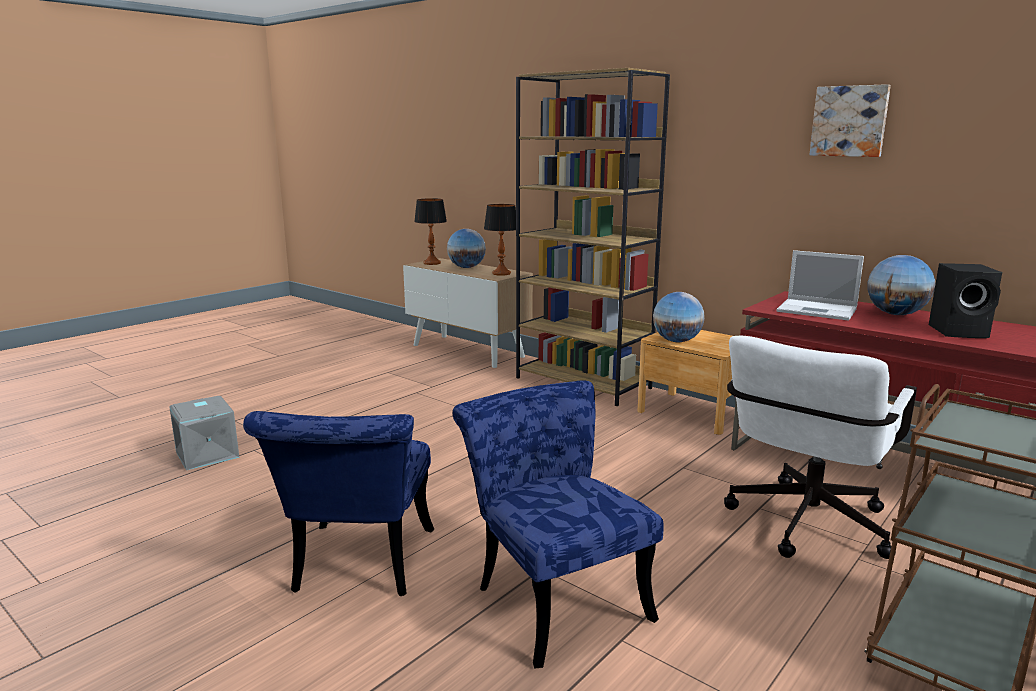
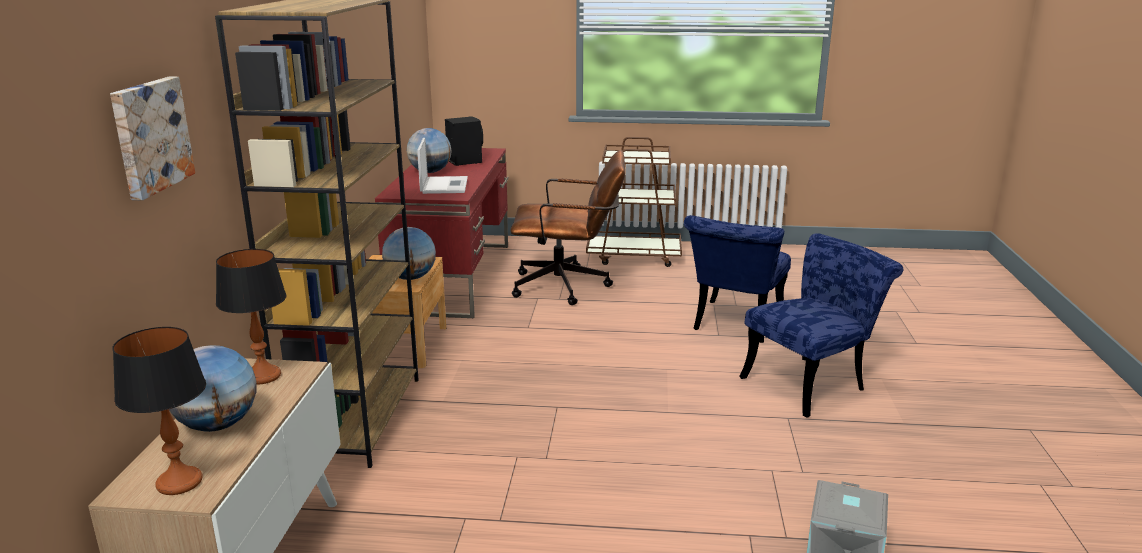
camera: 125 degrees left, 5 degrees up
(804, 528) = (569, 286): white office chair -> brown office chair
(849, 121) = (369, 36): picture -> picture (149, 136)

